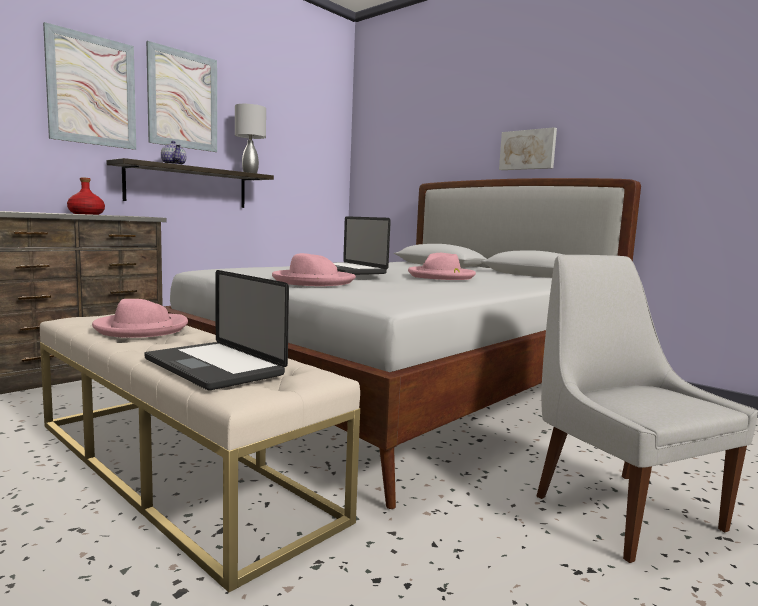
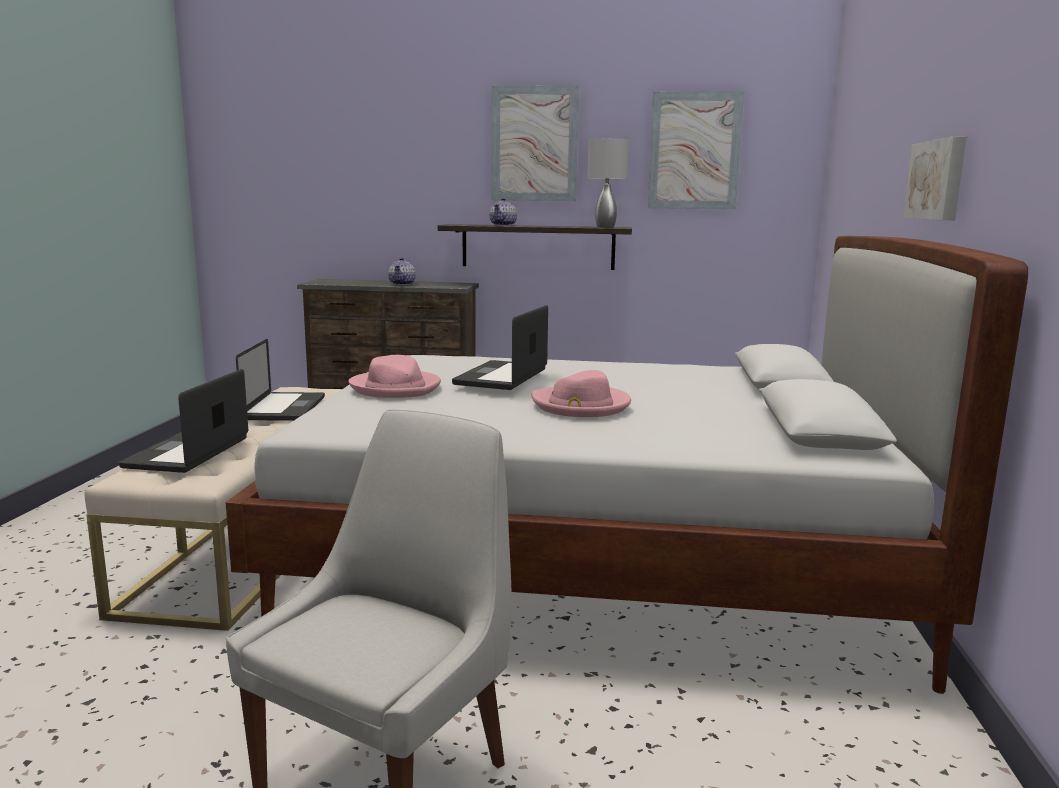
camera: 55 degrees right, 5 degrees up
(86, 214) = (402, 284): red bottle -> teapot
(92, 90) = (435, 154): picture -> picture (694, 151)
(141, 329) = (284, 408): pink hat -> laptop

